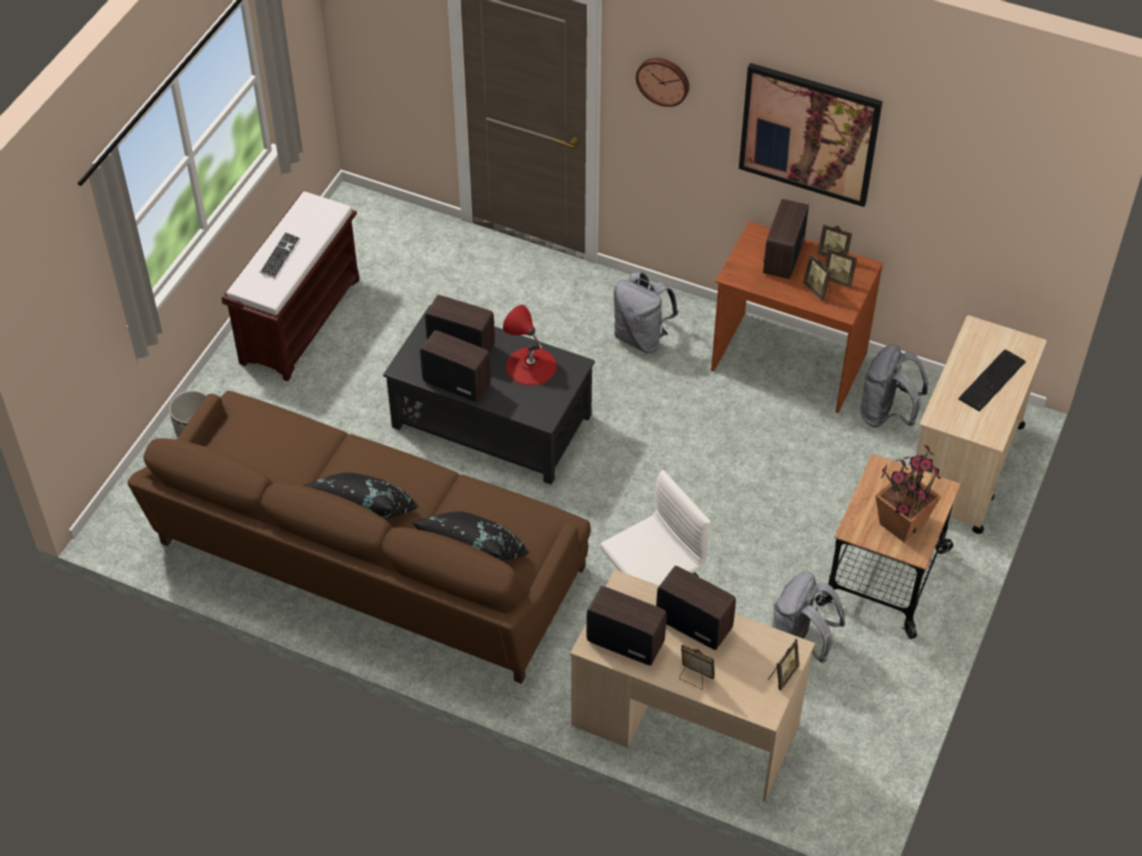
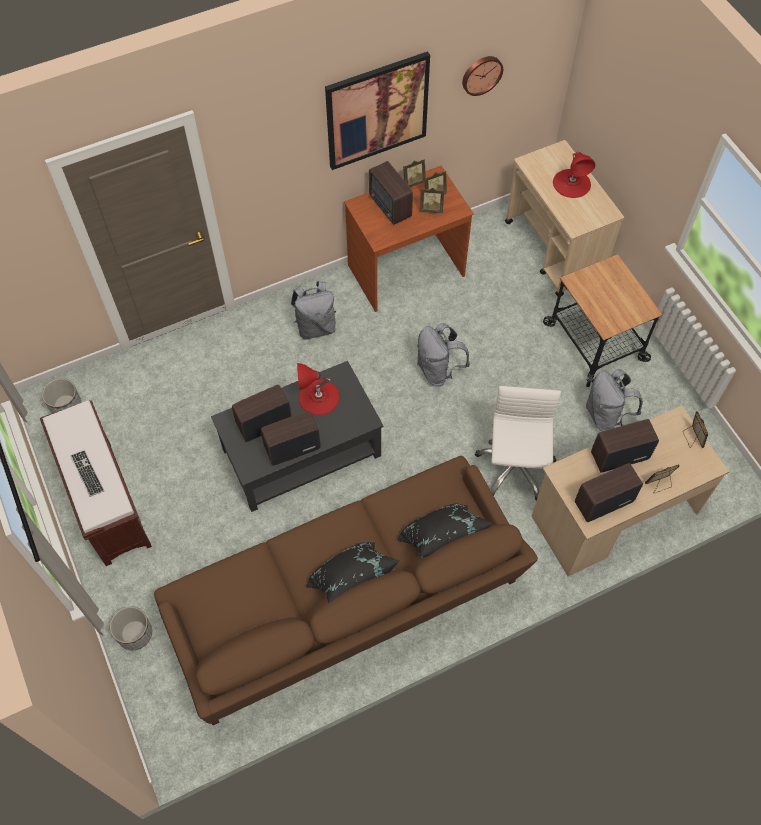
camera: 50 degrees left, 10 degrees up
(364, 225) = (66, 406): none -> planter
(663, 80) = (259, 144): wall clock -> wall clock (481, 74)
(886, 414) = (486, 255): grey backpack -> grey backpack (438, 370)
(901, 524) = (622, 302): potted plant -> none
(993, 380) = (572, 183): keyboard -> red table lamp

